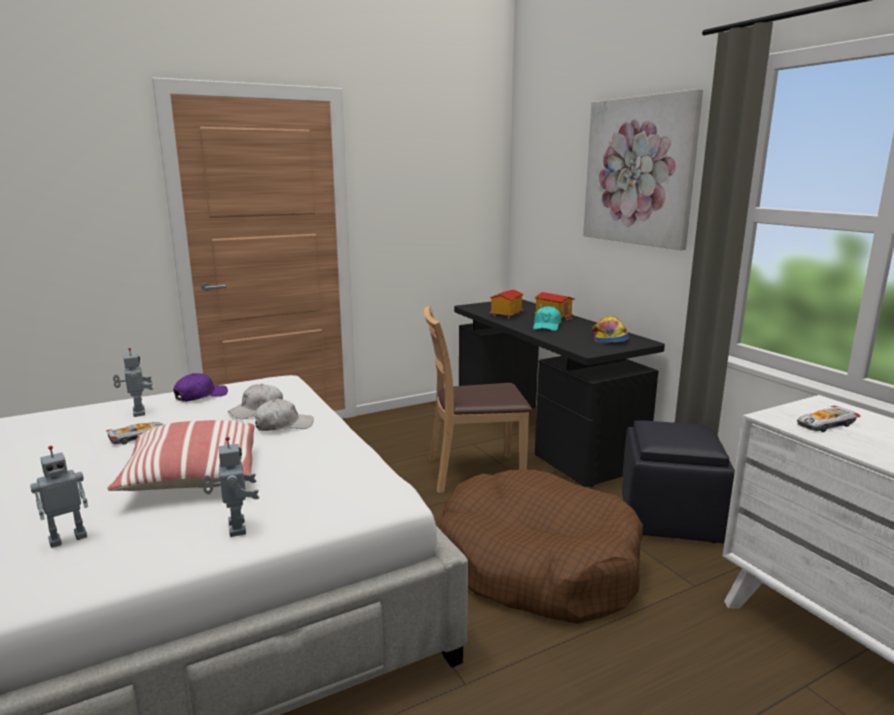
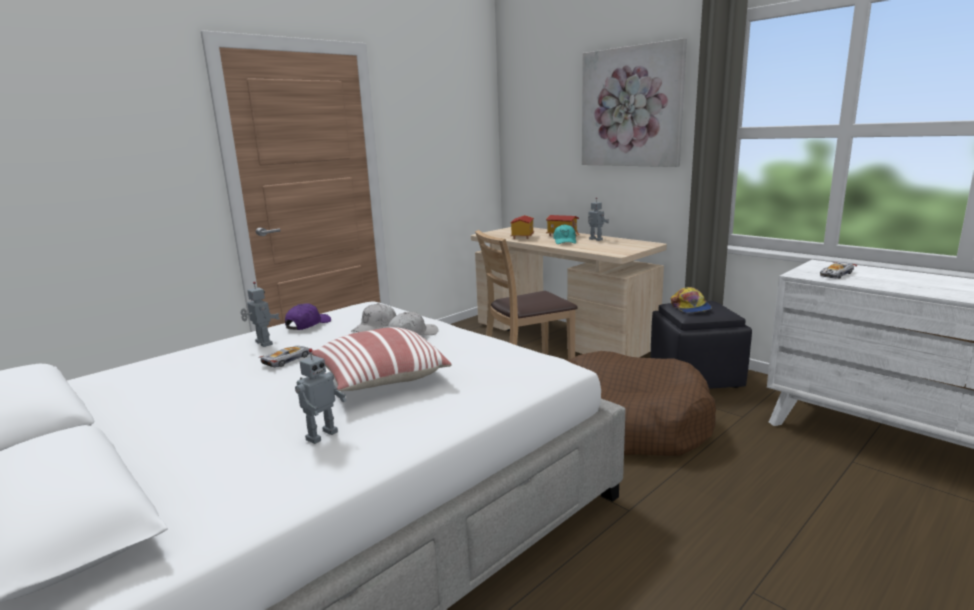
camera: 15 degrees left, 0 degrees up
(235, 528) = (461, 405): toy robot -> toy robot (595, 239)
(542, 436) = (562, 336): black desk -> beige desk
(609, 338) = (622, 244): cap -> cap (690, 307)

